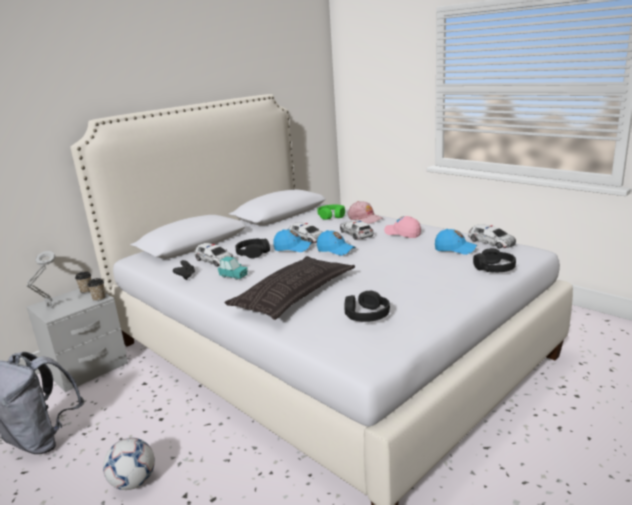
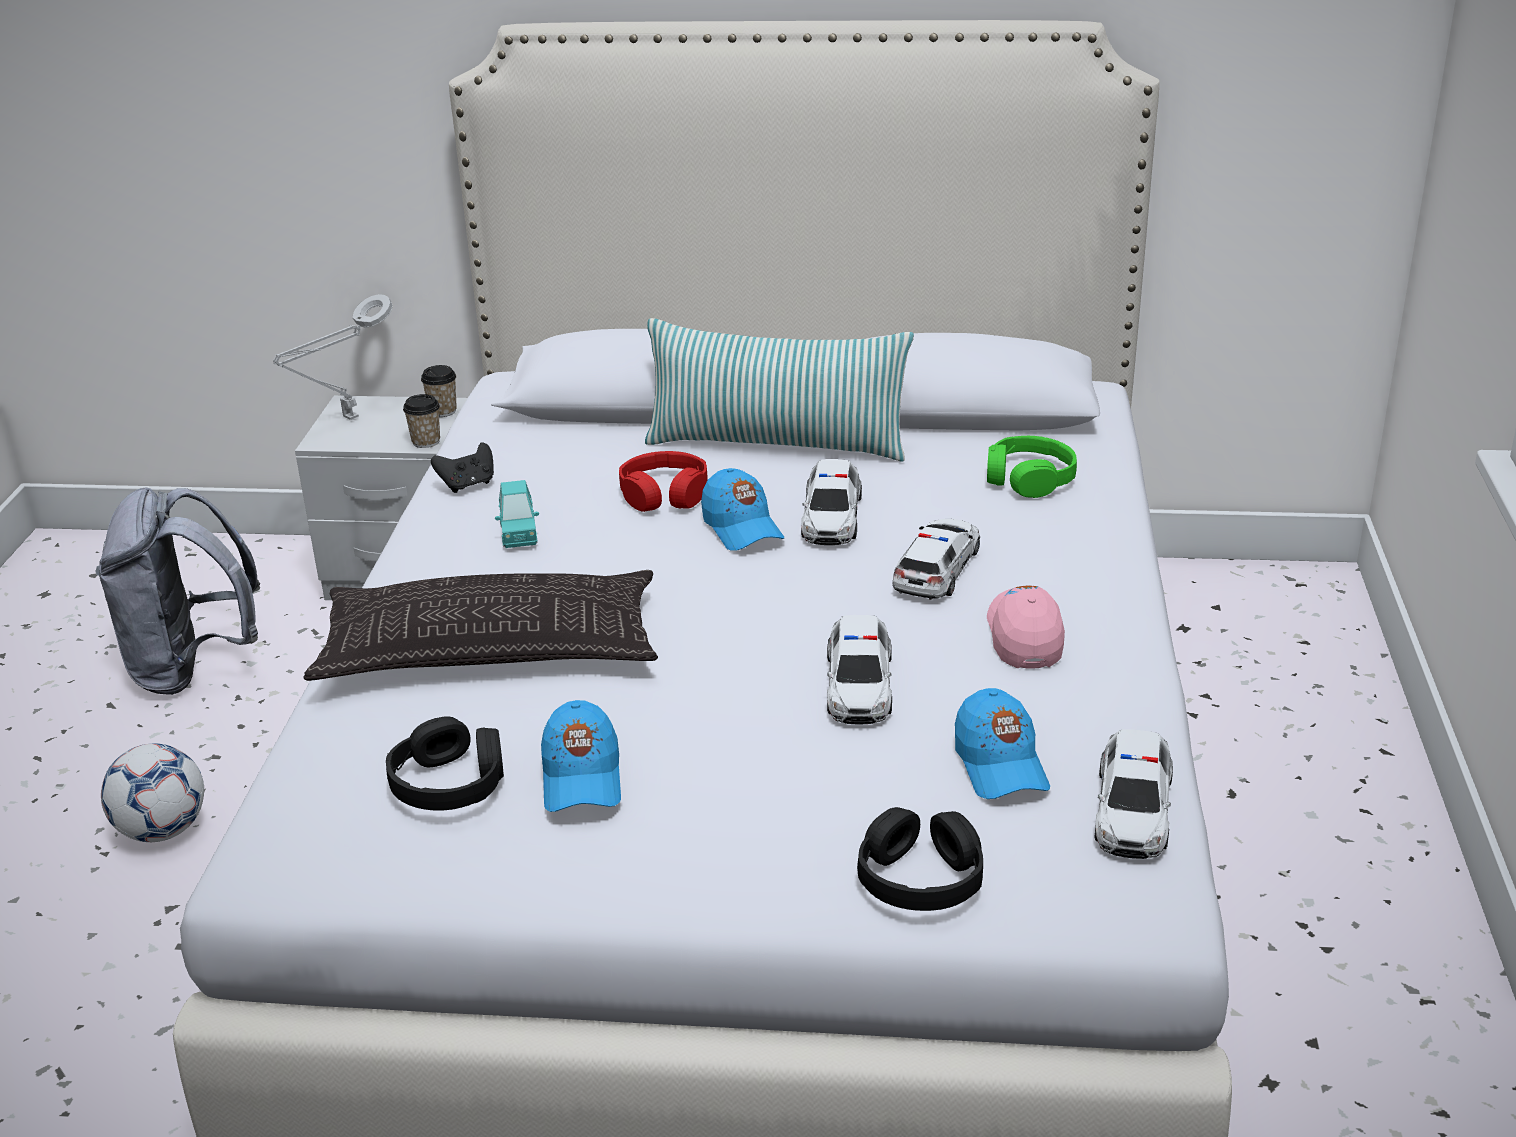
camera: 50 degrees right, 10 degrees up
(214, 260) = (578, 472): toy car -> toy car (859, 685)
(253, 253) = (664, 494): black headphones -> red headphones
(255, 235) = (777, 444): none -> pillow
(335, 250) = (788, 589): blue cap -> blue cap (581, 778)
(364, 218) = (1075, 532): pink cap -> none

